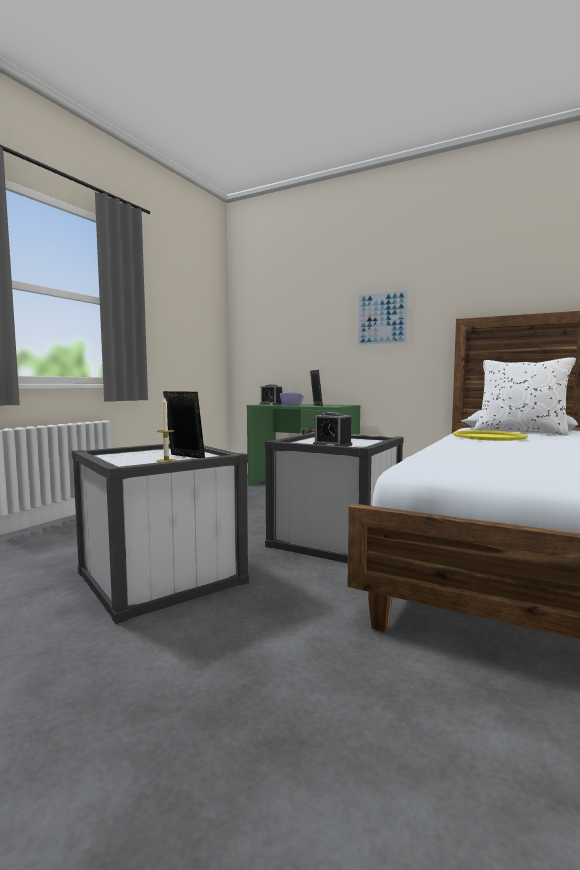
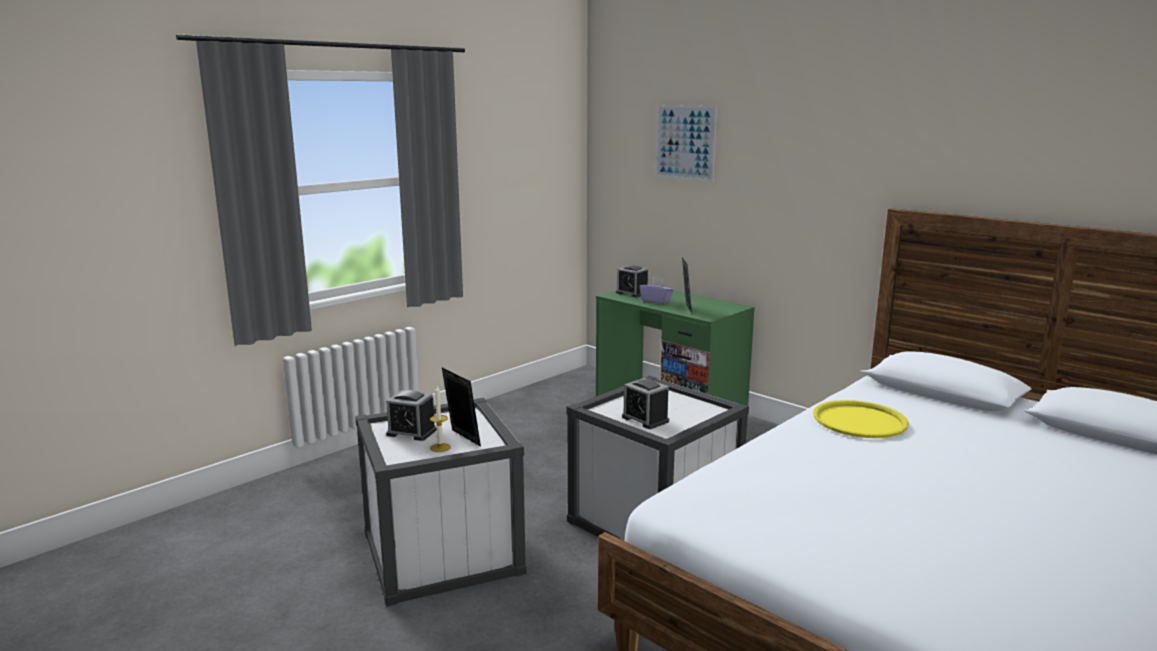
camera: 15 degrees right, 10 degrees up
(132, 456) = (411, 432): none -> alarm clock
(382, 318) = (790, 187): picture -> picture (685, 142)
(521, 432) = (934, 402): white pillow -> none

